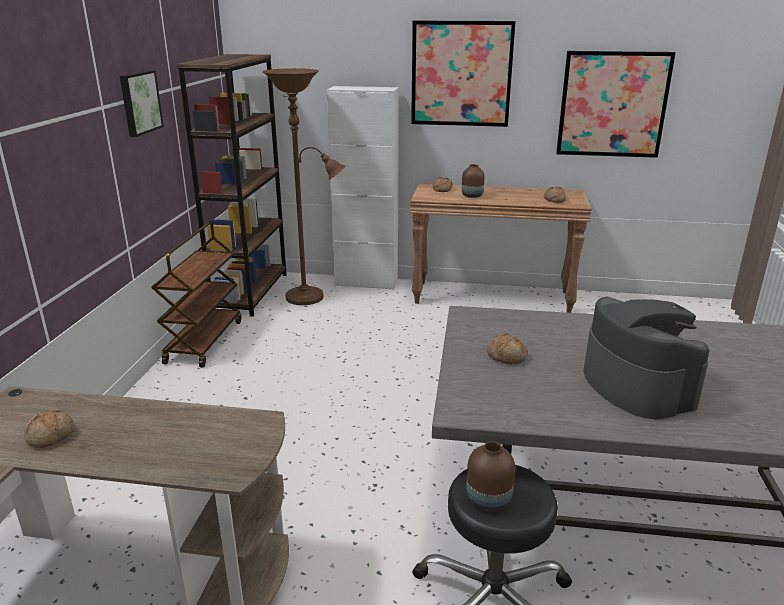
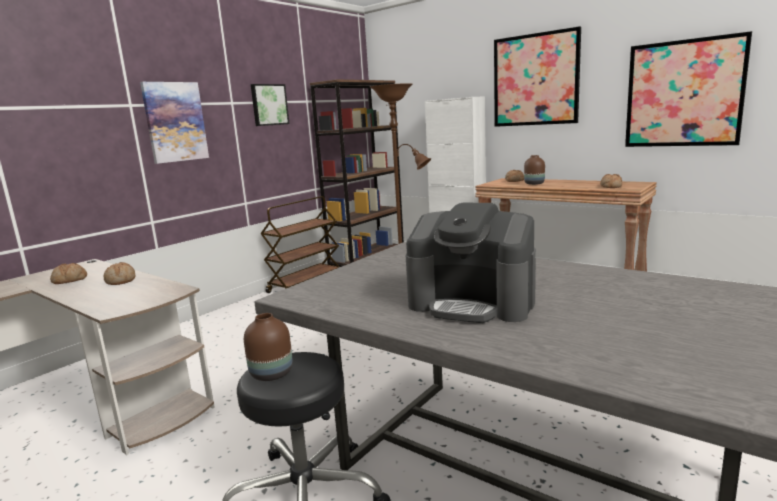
camera: 30 degrees right, 10 degrees down
(50, 150) = (175, 122): none -> picture
(507, 356) = (390, 272): bread -> bread (121, 280)
(636, 385) = (472, 303): coffee machine -> coffee machine turned 105 degrees clockwise

